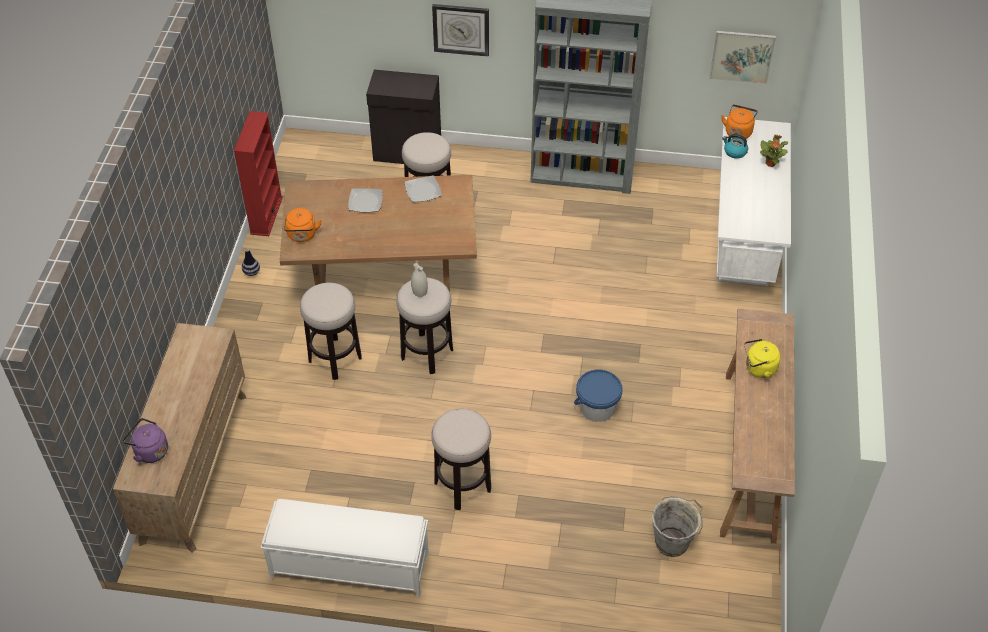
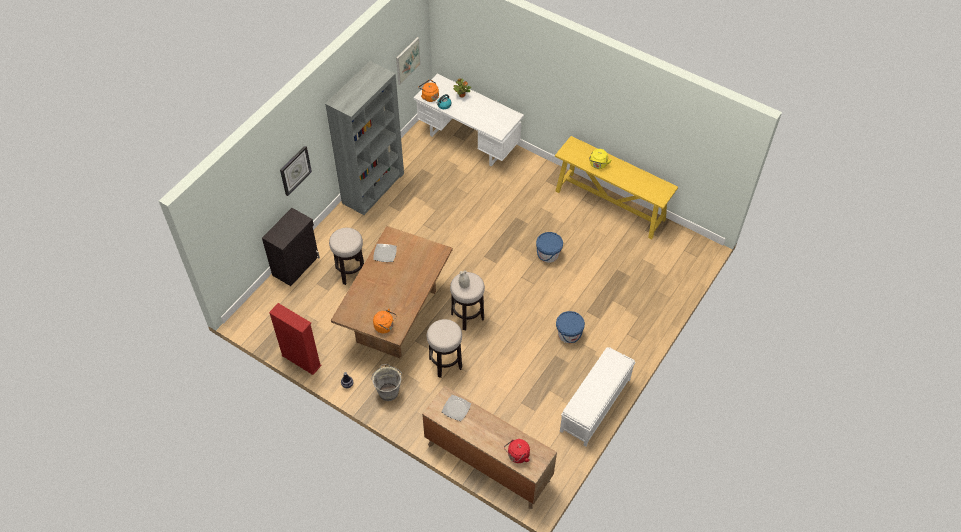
camera: 65 degrees left, 5 degrees up
(149, 451) = (517, 456): purple kettle -> red kettle
(365, 201) = (376, 285): plate -> plate (456, 408)
(463, 486) = (568, 334): stool -> blue bucket
(673, 542) = (646, 259): grey bucket -> grey bucket (388, 391)
(749, 455) = (610, 205): brown console table -> yellow console table

